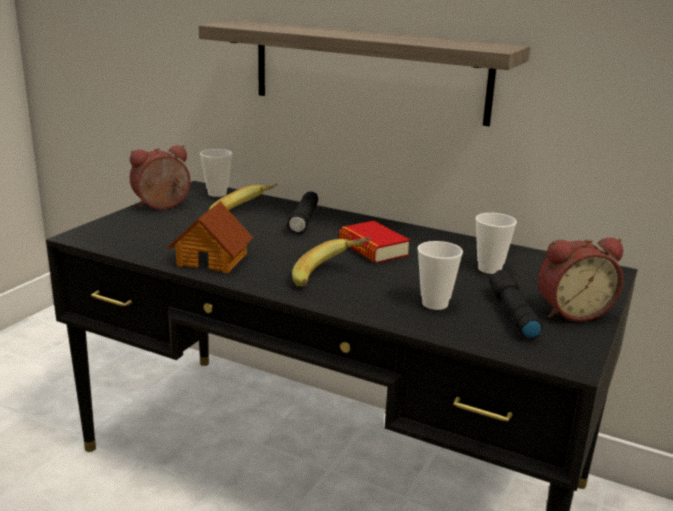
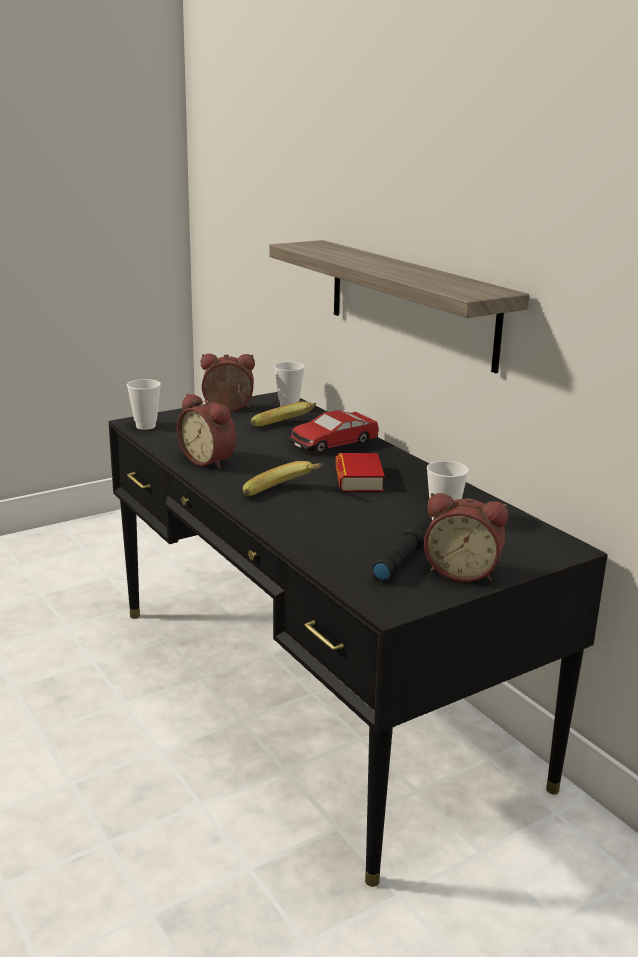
camera: 30 degrees right, 0 degrees up
(212, 259) = (210, 460): toy house -> alarm clock
(304, 220) = (333, 443): black flashlight -> toy car
(435, 304) = (343, 535): cup -> cup (145, 426)

